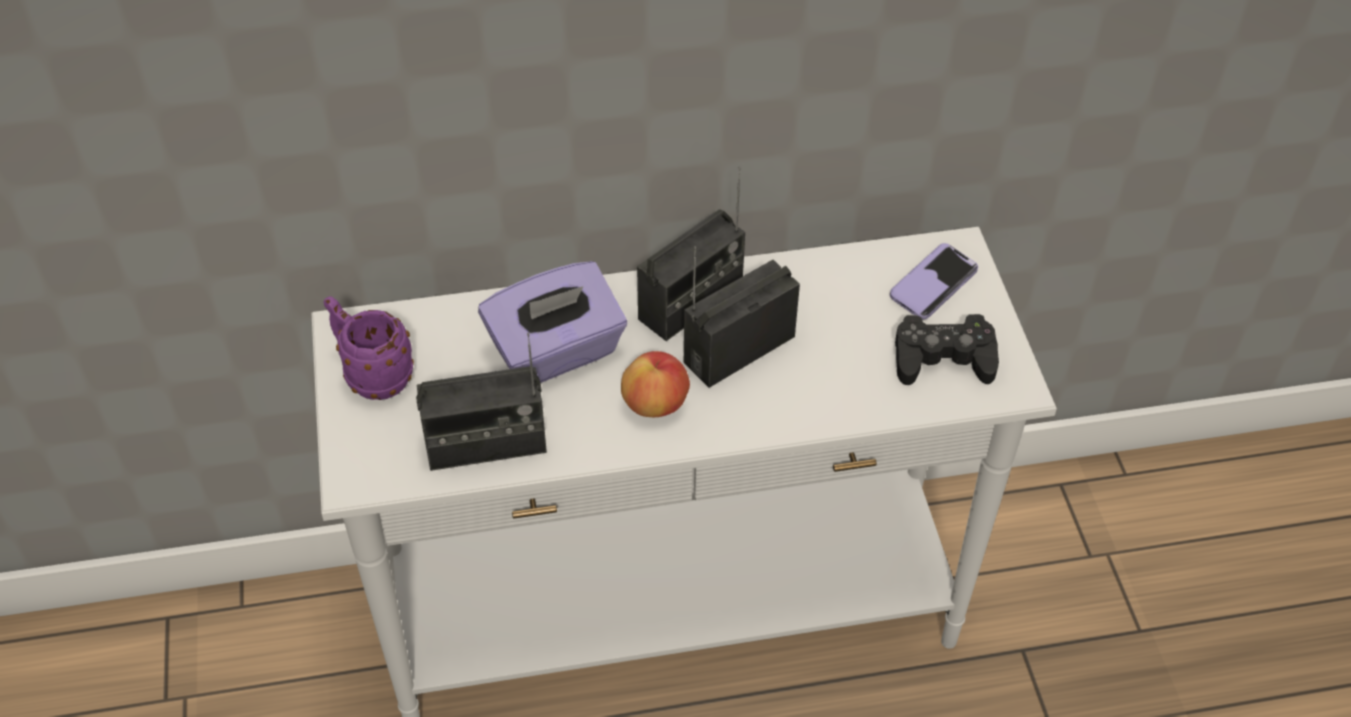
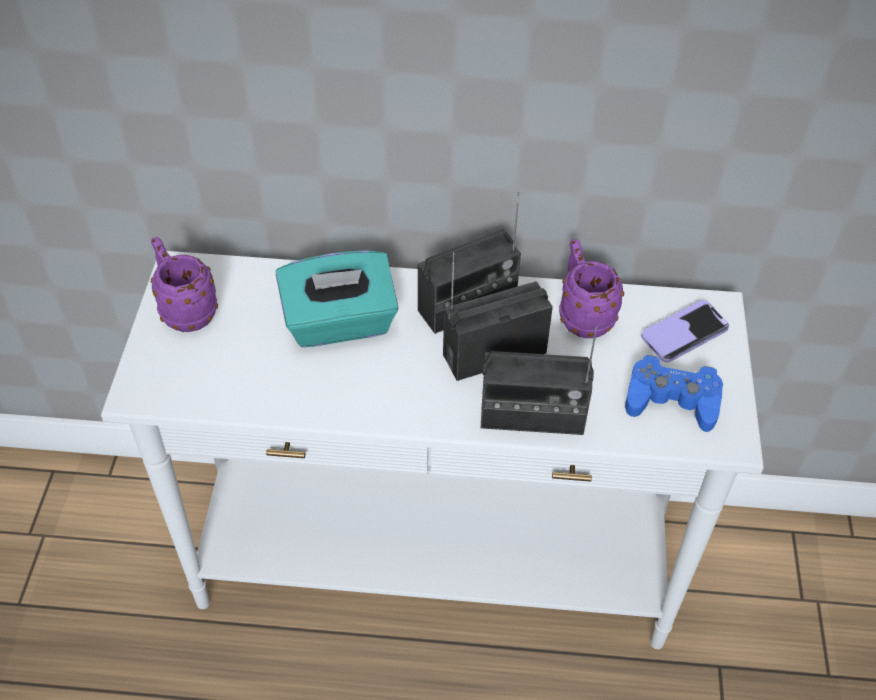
camera: 15 degrees right, 0 degrees up
(486, 445) = (253, 388): radio -> radio (532, 417)
(556, 353) = (340, 324): purple tissue box -> turquoise tissue box
(655, 404) = (406, 385): apple -> none
(819, 287) = (582, 315): none -> purple mug
(943, 358) = (672, 400): black game controller -> blue game controller

